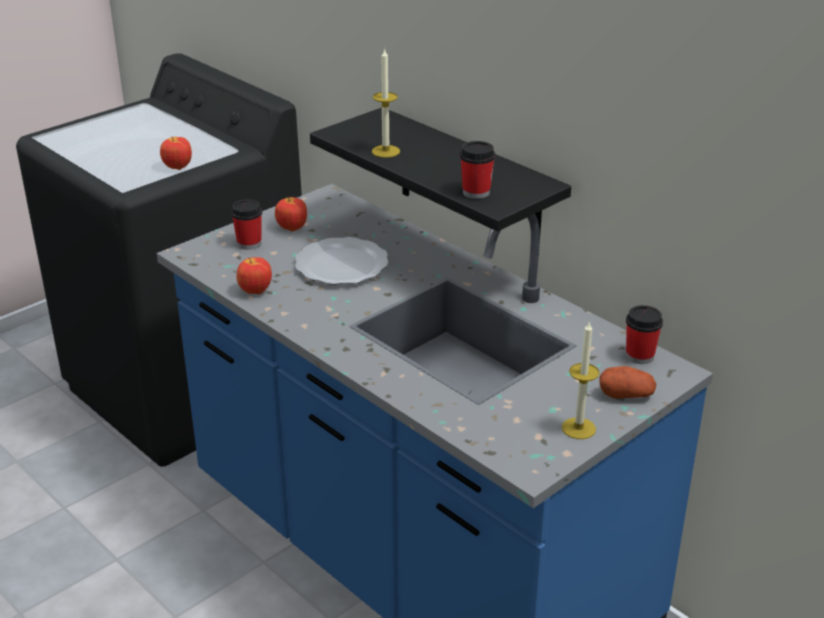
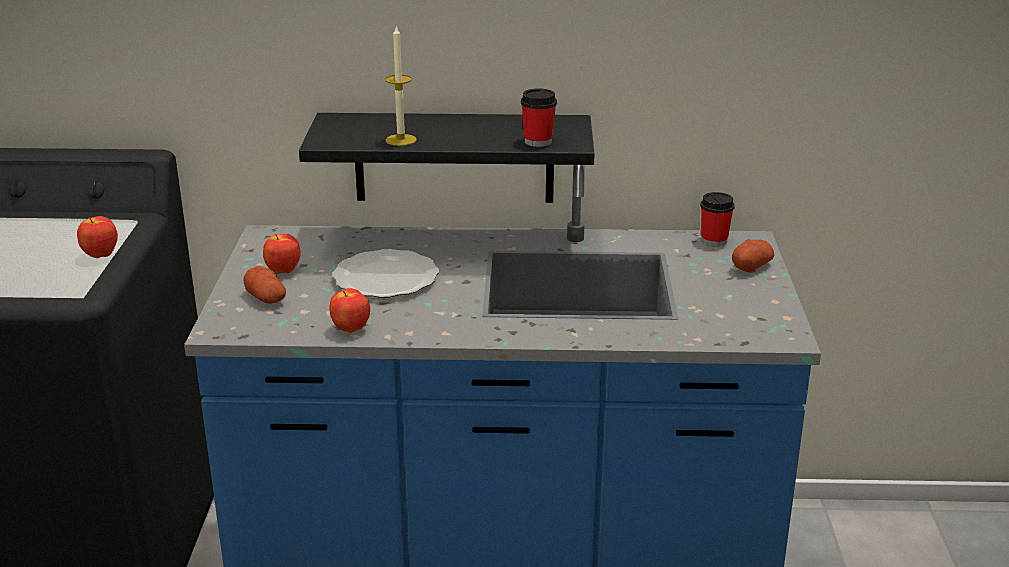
camera: 45 degrees left, 5 degrees down
(249, 243) = (266, 298): cup -> potato
(578, 428) = (765, 300): candle -> none

